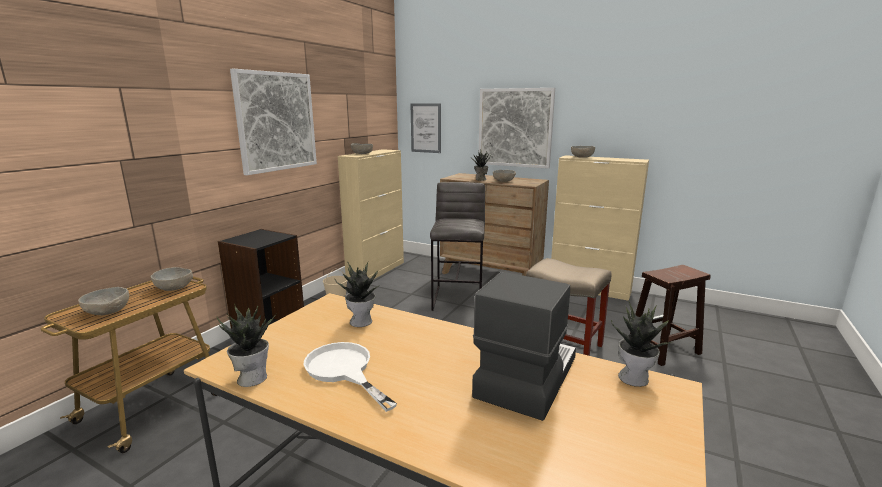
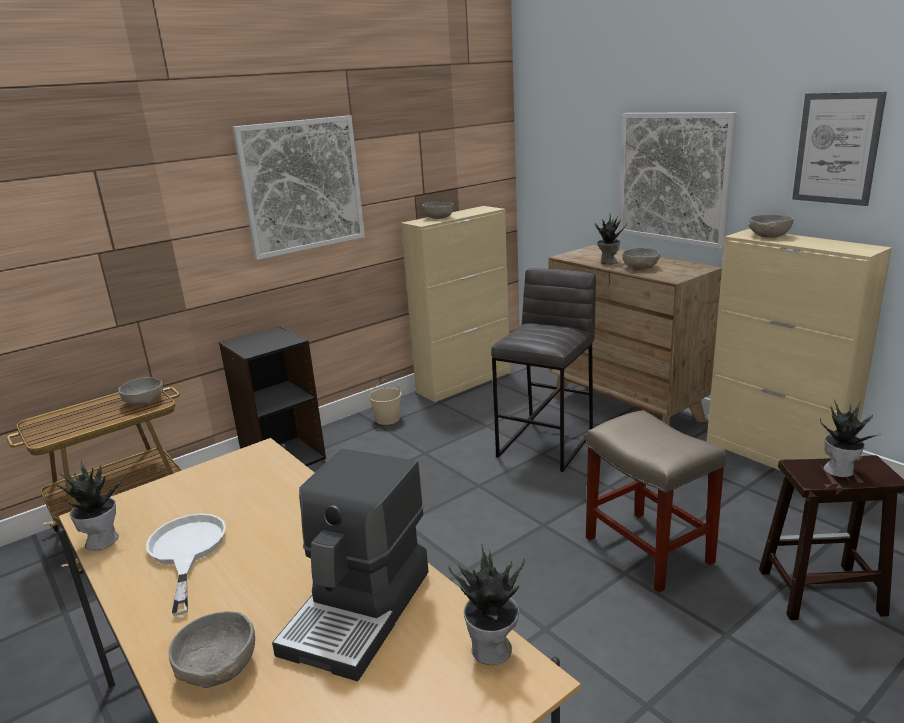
camera: 25 degrees right, 5 degrees up
(107, 311) = (68, 425): grey bowl -> grey bowl (217, 668)
(362, 321) = (264, 487): potted plant -> potted plant (839, 470)
(425, 128) = (550, 172): picture -> picture (836, 149)
(524, 377) = (360, 610): coffee machine -> coffee machine turned 150 degrees clockwise

